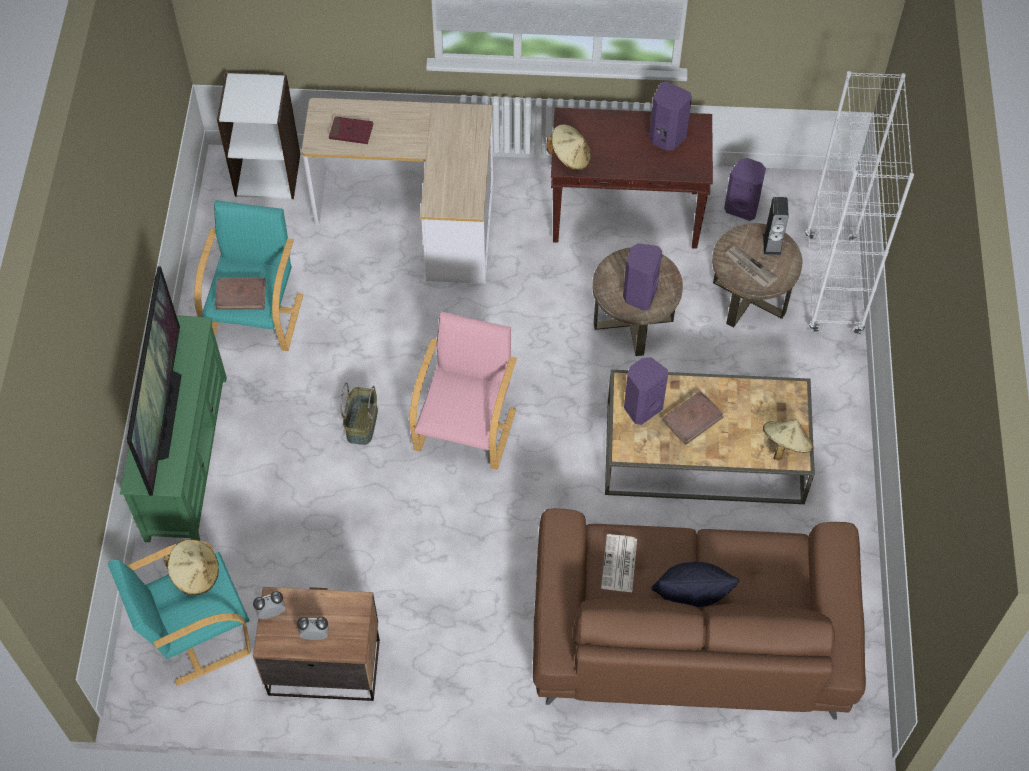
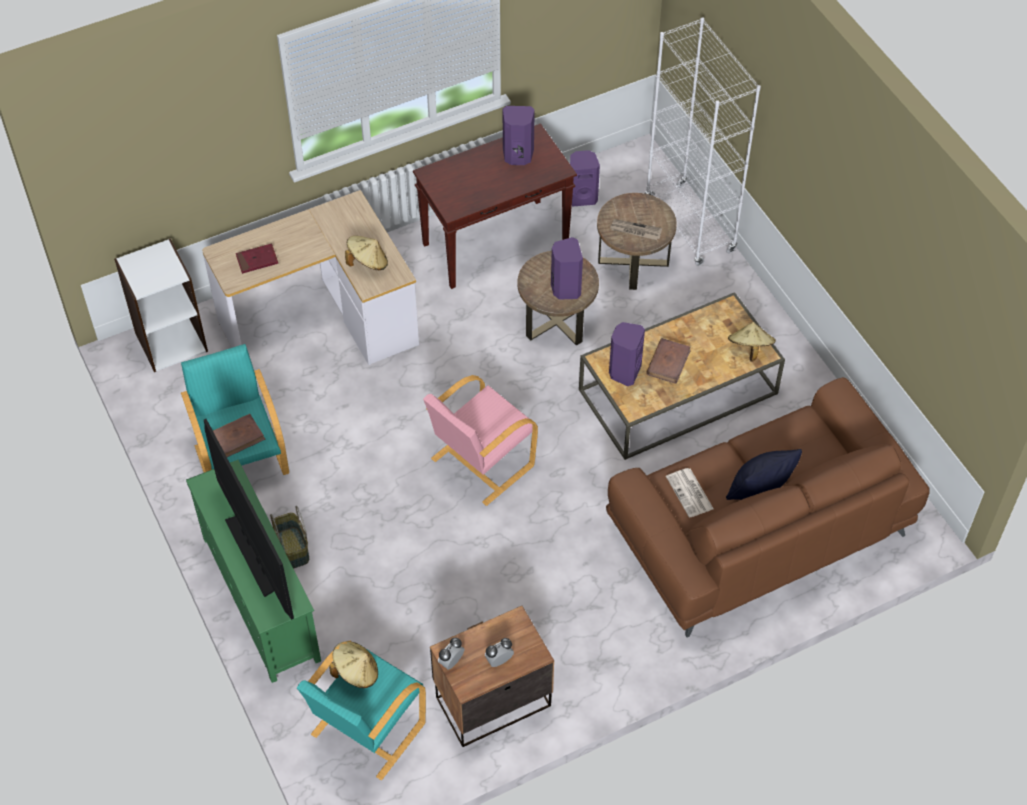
camera: 30 degrees left, 5 degrees down
(361, 423) = (391, 500): basket -> basket (291, 548)
(466, 428) = (480, 463): pink armchair -> pink armchair turned 120 degrees counterclockwise
(570, 157) = (452, 202): beige hat -> beige hat (367, 262)
(772, 244) = (640, 206): speaker -> none

